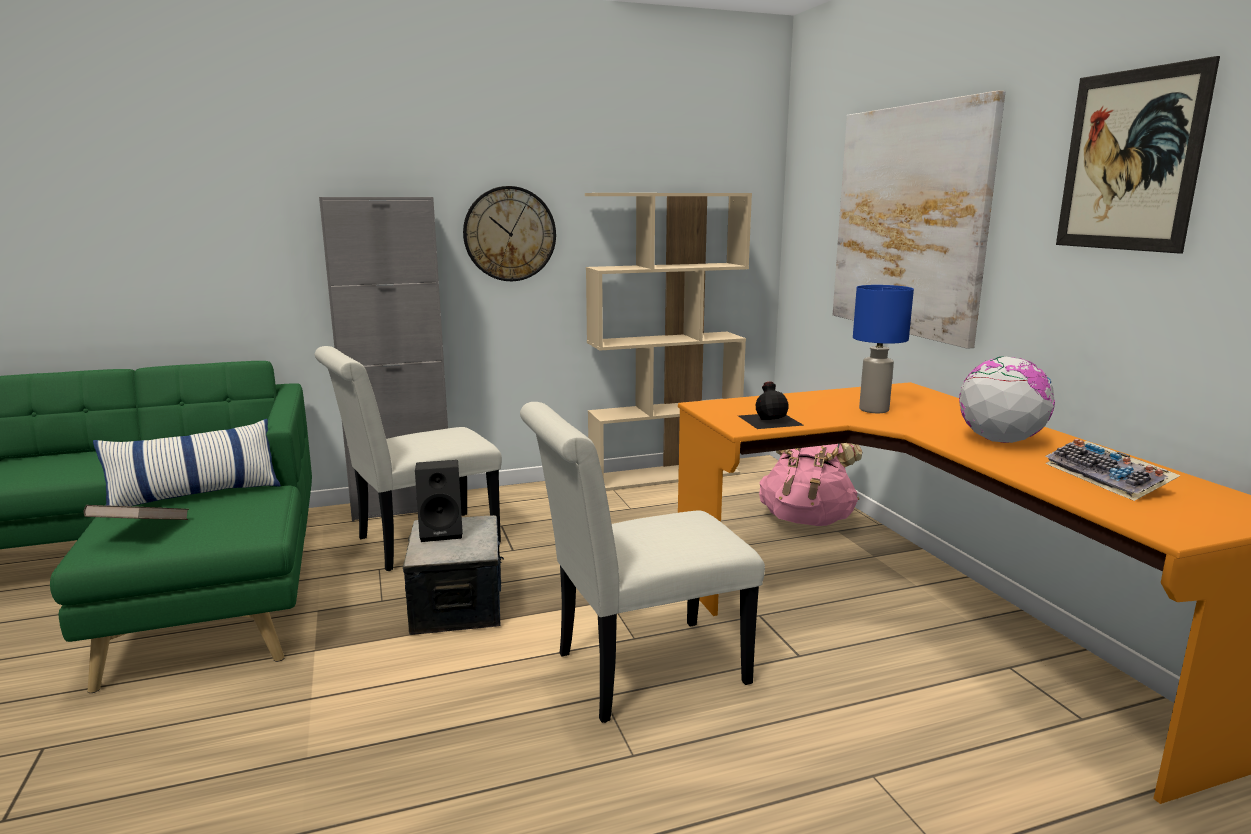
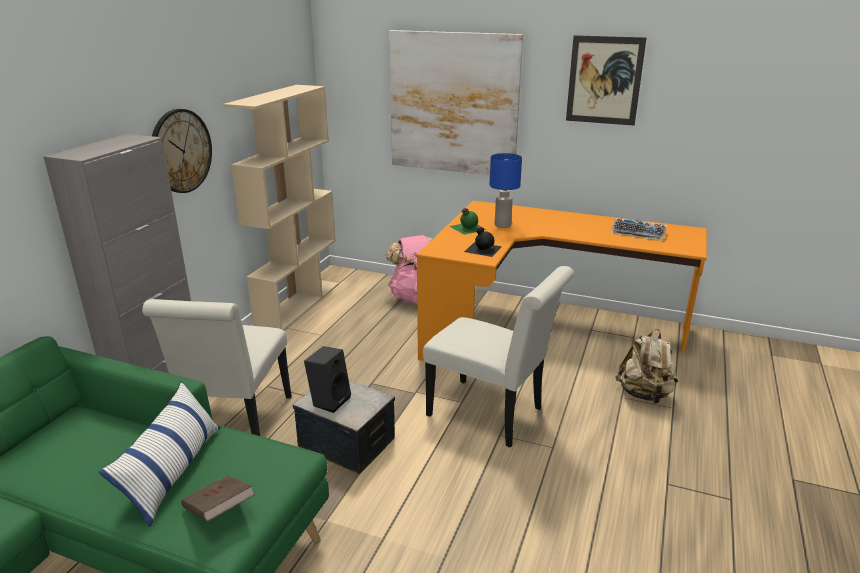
camera: 50 degrees left, 10 degrees up
(639, 671) = (492, 414): white chair -> white chair turned 75 degrees counterclockwise
(815, 400) = (467, 227): none -> green bottle
(926, 800) = (644, 394): none -> beige backpack
(1000, 440) = (576, 226): globe -> none

